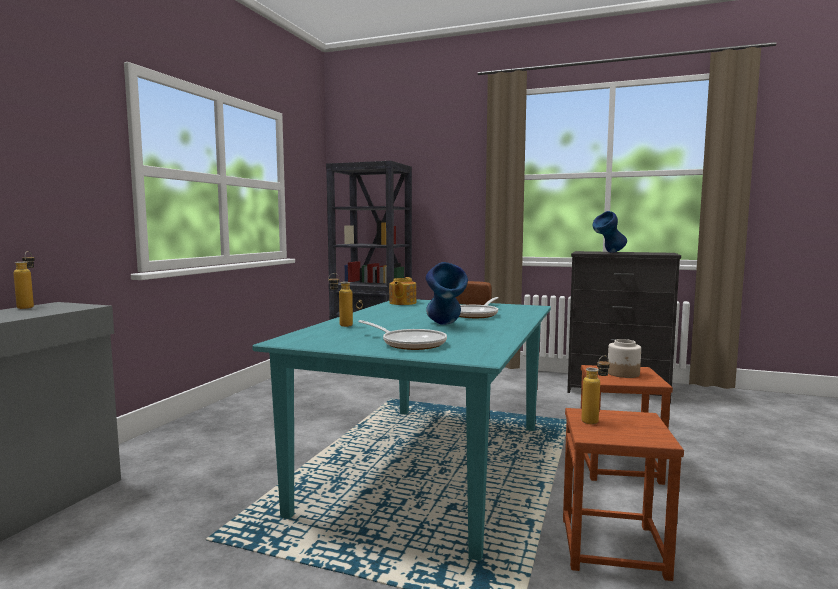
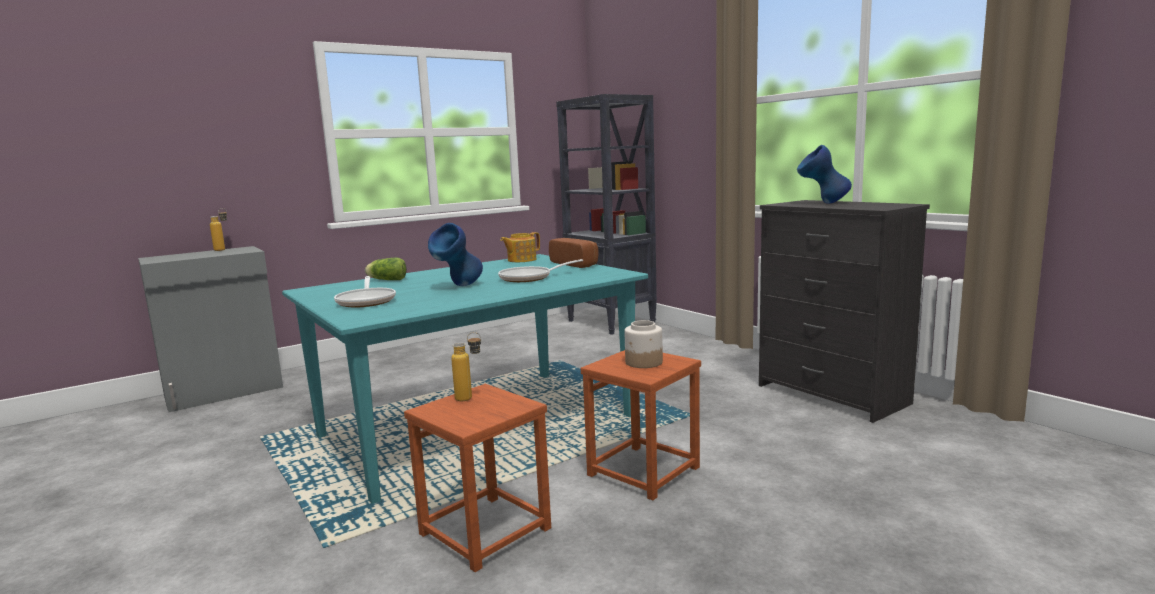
camera: 35 degrees right, 5 degrees up
(341, 326) = (386, 280): bottle -> lettuce

